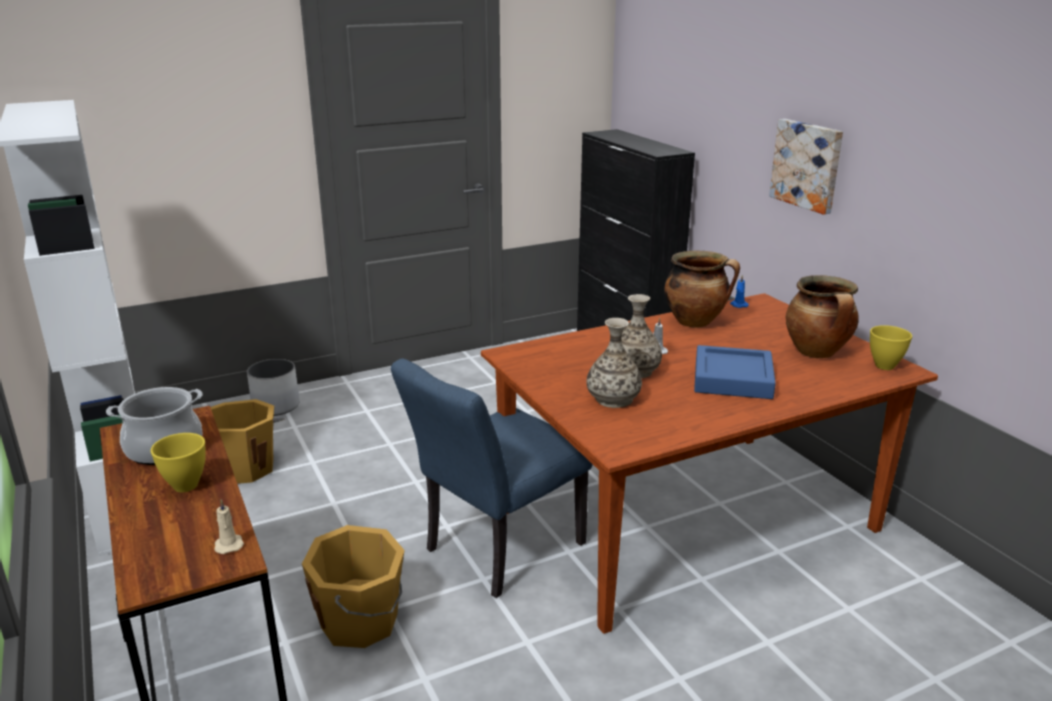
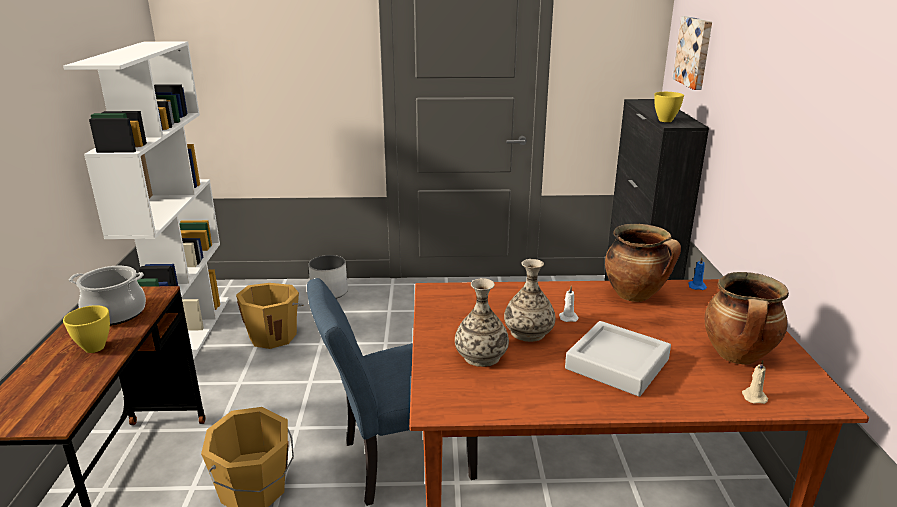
camera: 25 degrees right, 0 degrees up
(228, 544) = (65, 406): beige candle -> beige candle (753, 396)
(732, 379) = (617, 364): blue tray -> grey tray
(807, 165) = (793, 152): picture -> picture (695, 52)
(884, 366) = (805, 390): yellow bowl -> yellow bowl (664, 120)

